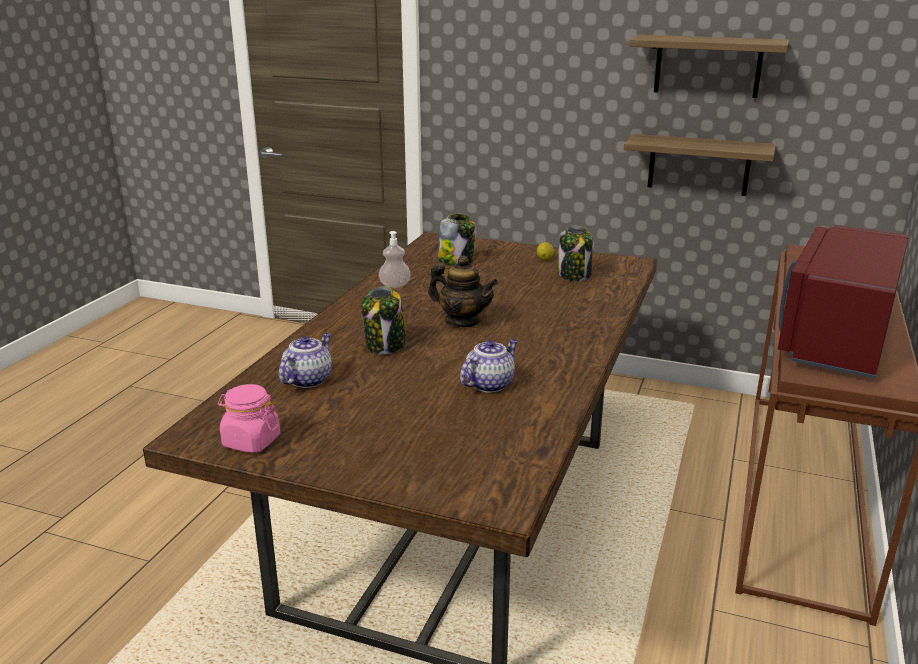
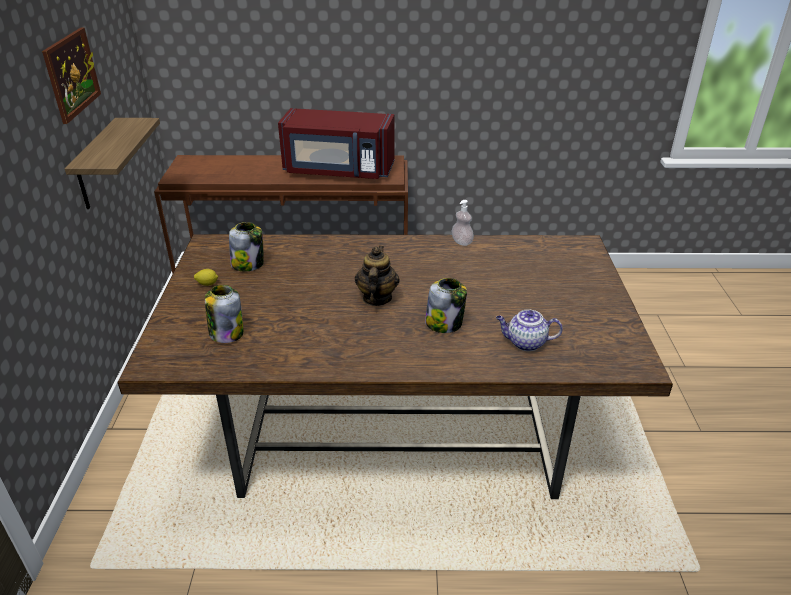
camera: 110 degrees left, 10 degrees up
(251, 441) = (618, 338): pink jar -> none
(394, 285) = (311, 354): soap dispenser -> soap dispenser (462, 242)
(489, 384) = (469, 268): teapot -> none
(707, 66) = (72, 74): shelf -> picture

